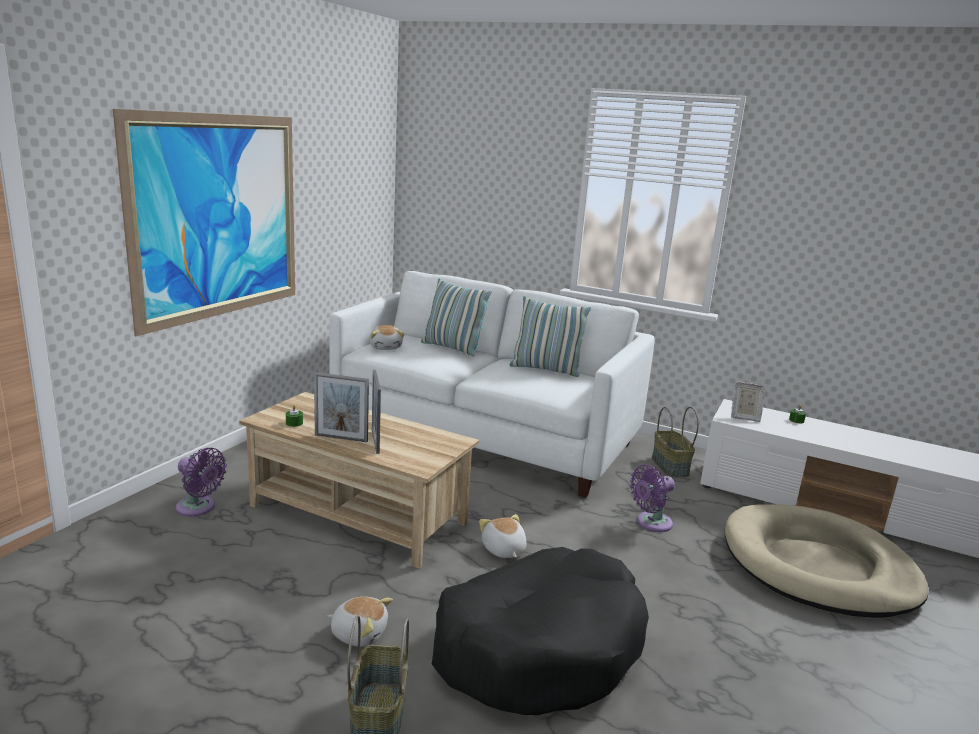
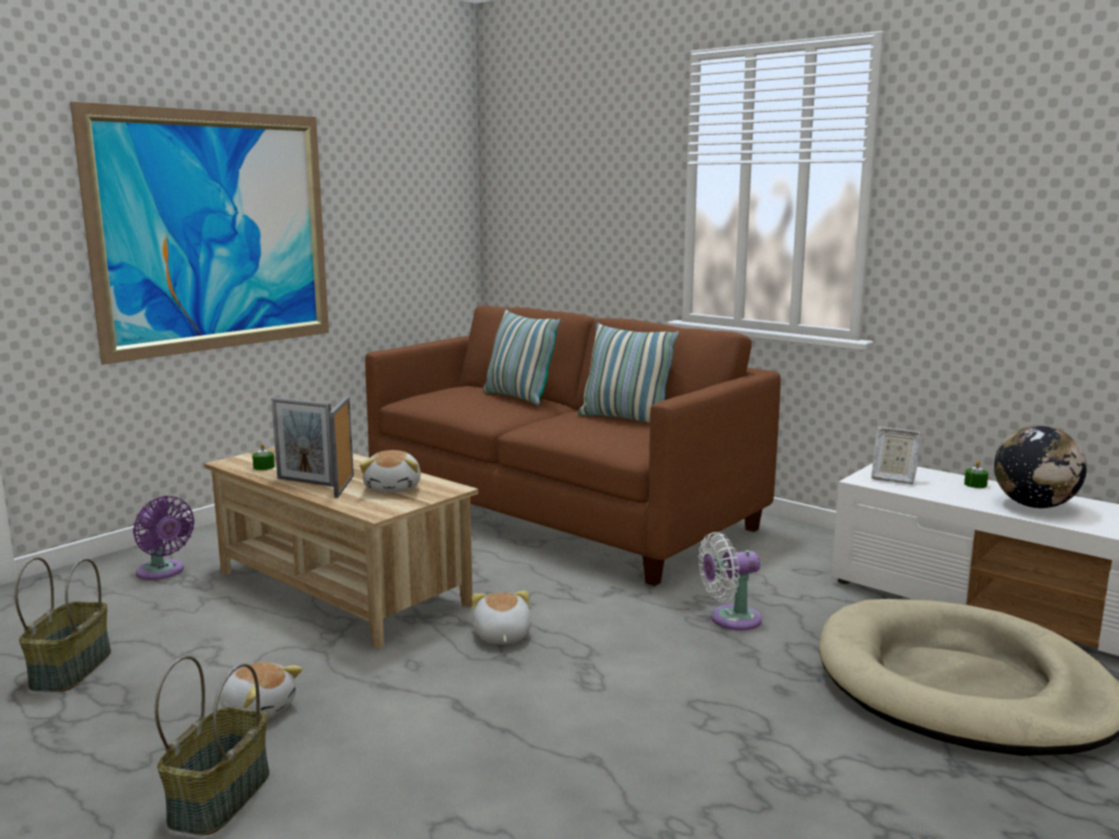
camera: 15 degrees right, 5 degrees down
(386, 347) = (434, 396): plush toy -> plush toy (394, 488)
(485, 435) = (561, 513): white sofa -> brown sofa
(539, 647) = (476, 745): black dog bed -> none
(651, 523) = (730, 619): purple fan -> white fan
(669, 466) = (802, 556): basket -> basket (70, 669)
(842, 438) = (1034, 505): none -> globe

